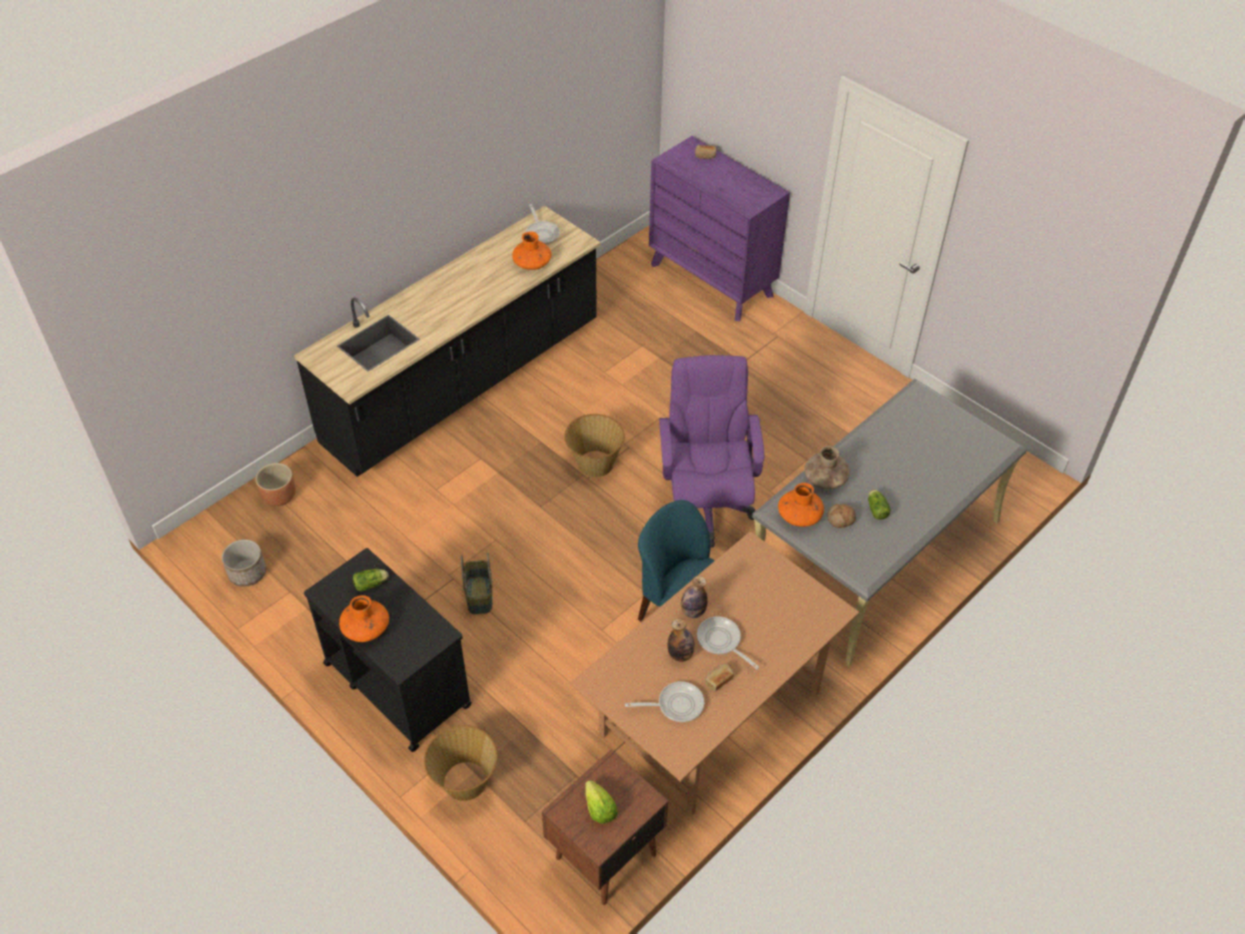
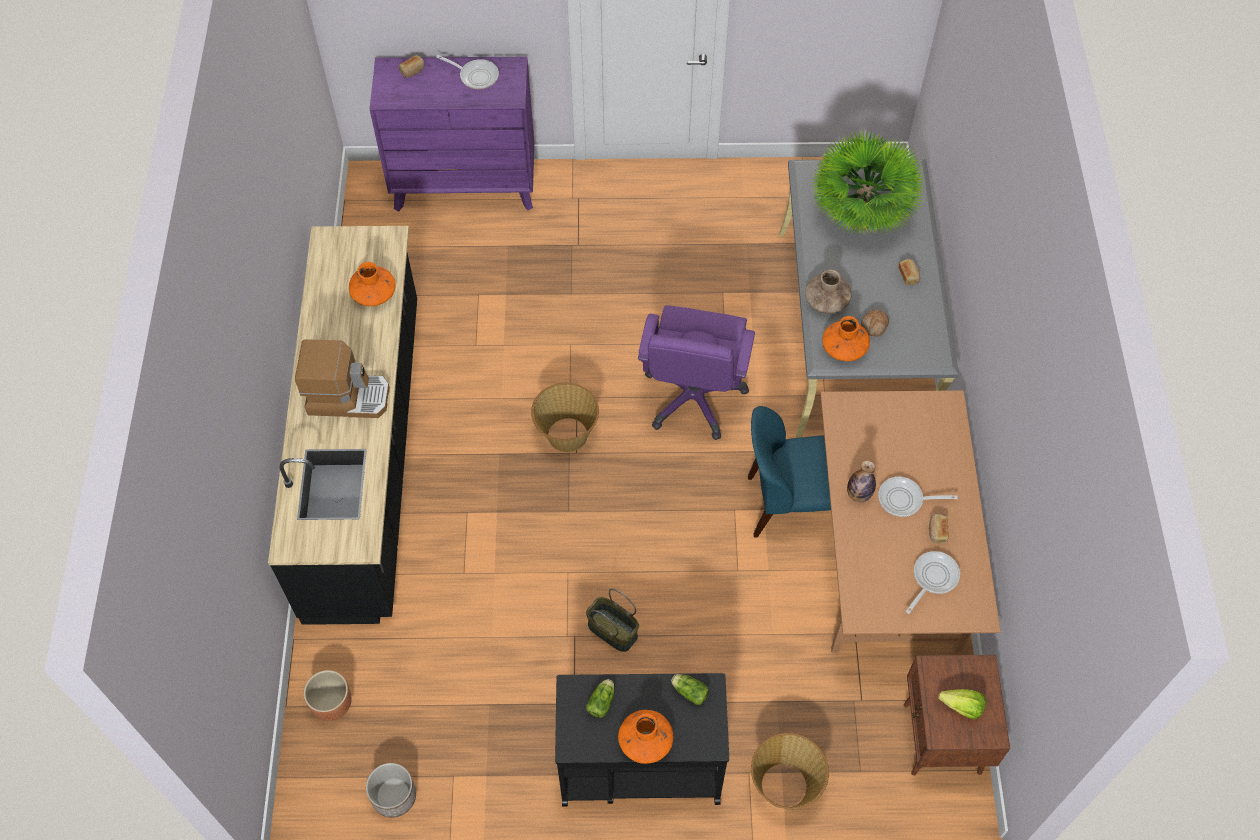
camera: 45 degrees left, 10 degrees up
(446, 305) = (348, 396): none -> coffee machine
(541, 233) = (345, 257): frying pan -> frying pan (476, 76)
(680, 654) = (890, 536): bottle -> none
(705, 506) = (693, 397): purple office chair -> purple office chair turned 120 degrees counterclockwise
(876, 509) = (887, 296): lettuce -> lettuce (688, 691)
(910, 508) = (908, 275): none -> bread
(919, 448) = (860, 219): none -> potted plant

